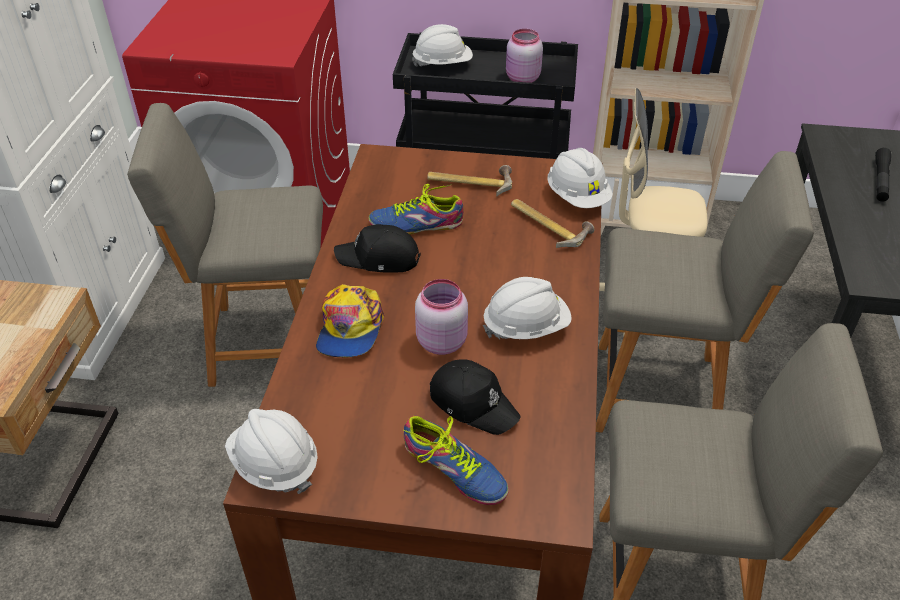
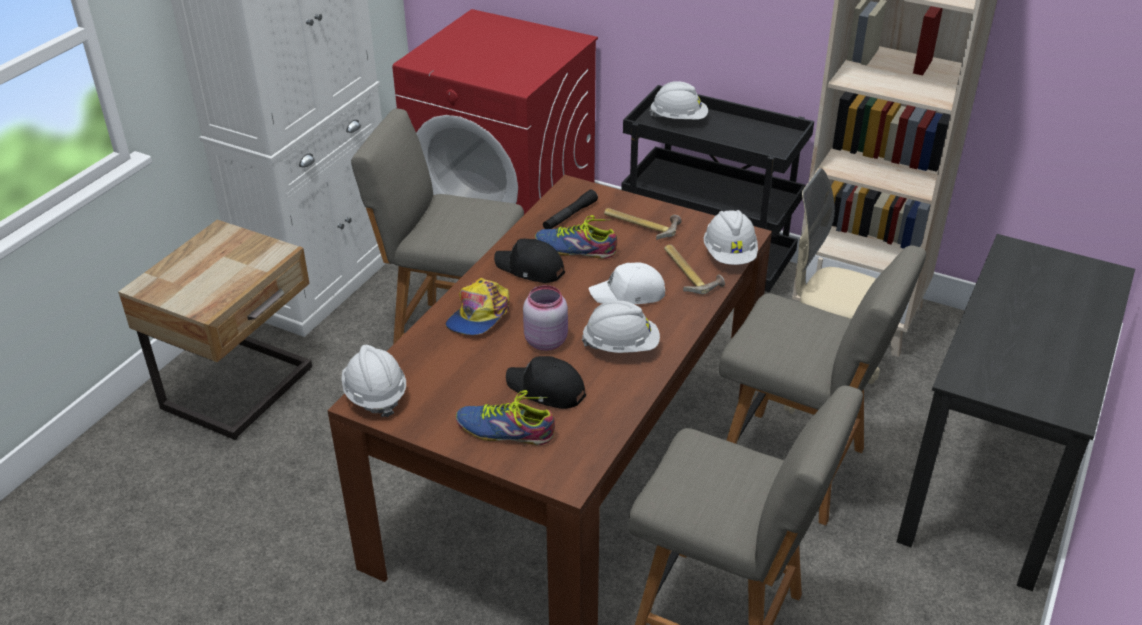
camera: 20 degrees right, 5 degrees down
(455, 469) = (505, 431): shoe -> shoe turned 135 degrees clockwise
(473, 402) = (546, 390): black cap -> black cap turned 150 degrees clockwise
(500, 263) = (629, 294): none -> white cap
(522, 79) = (745, 144): pink jar -> none
(880, 180) = (1039, 299): black flashlight -> black flashlight (570, 216)

